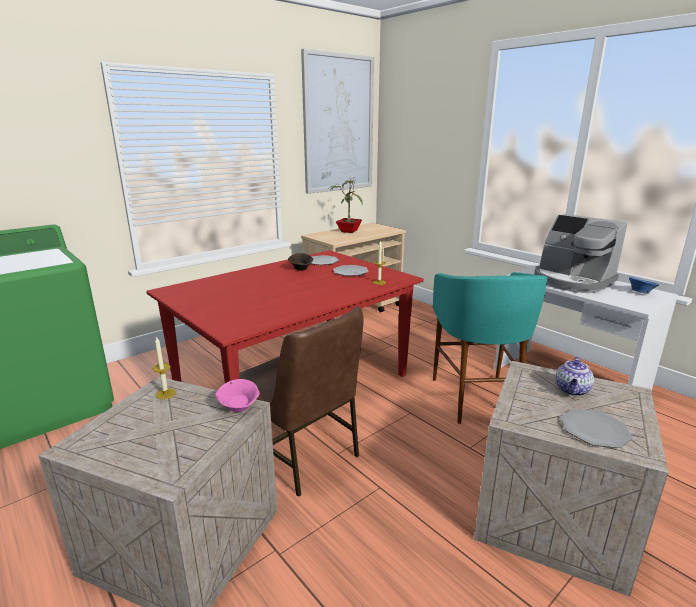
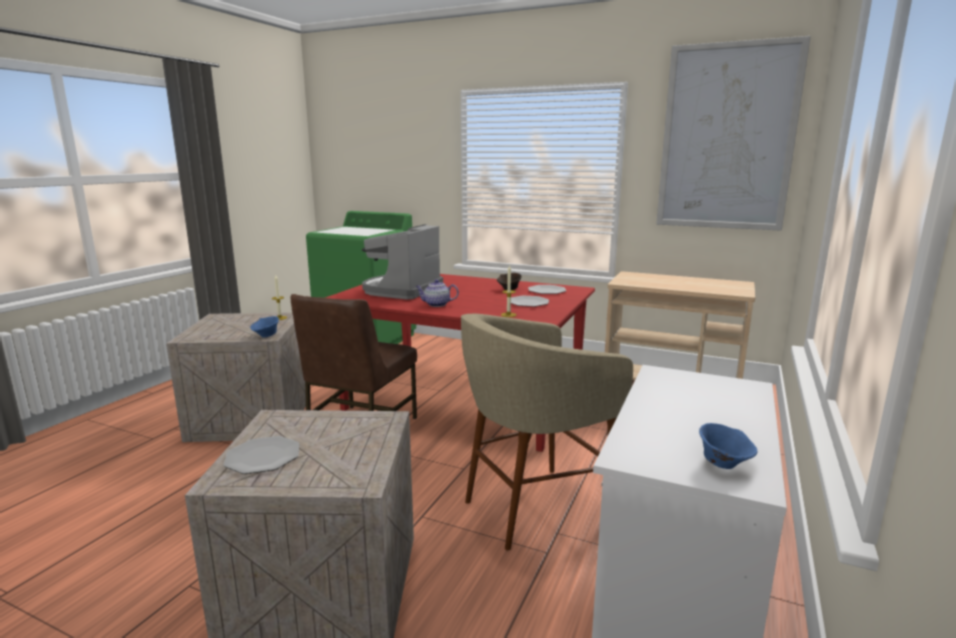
camera: 65 degrees right, 5 degrees down
(240, 408) = (266, 336): pink bowl -> blue bowl
(348, 231) = (679, 280): potted plant -> none
(476, 399) = (534, 508): turquoise stool -> beige stool
(572, 281) = (697, 406): coffee machine -> coffee machine (401, 290)
(572, 390) = (348, 445): teapot -> teapot (436, 304)

